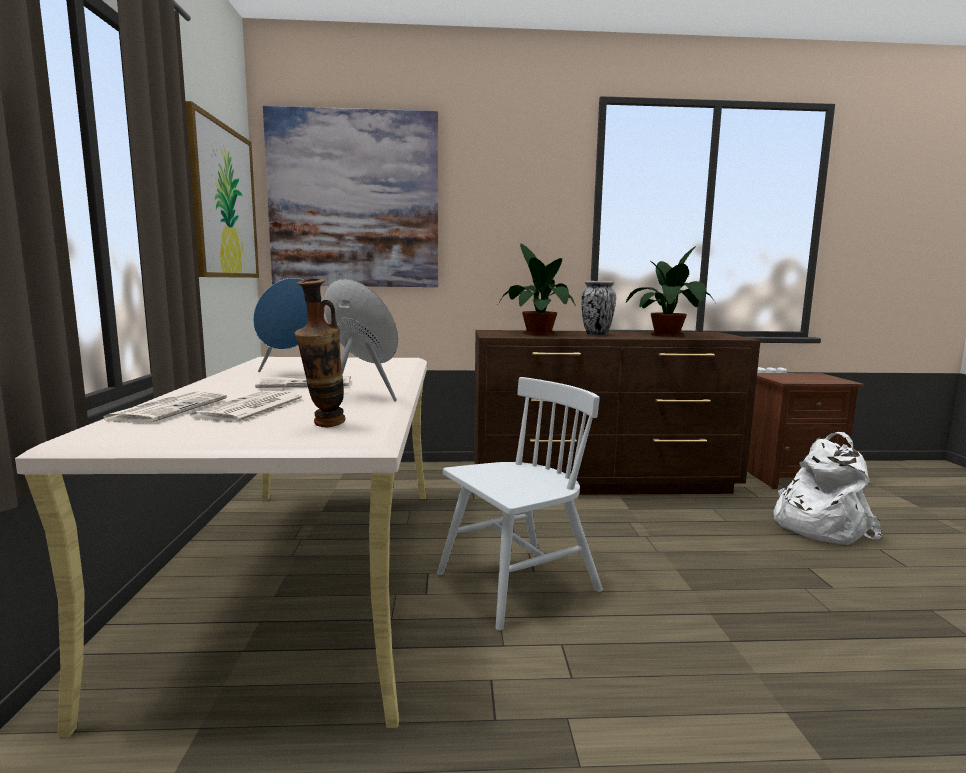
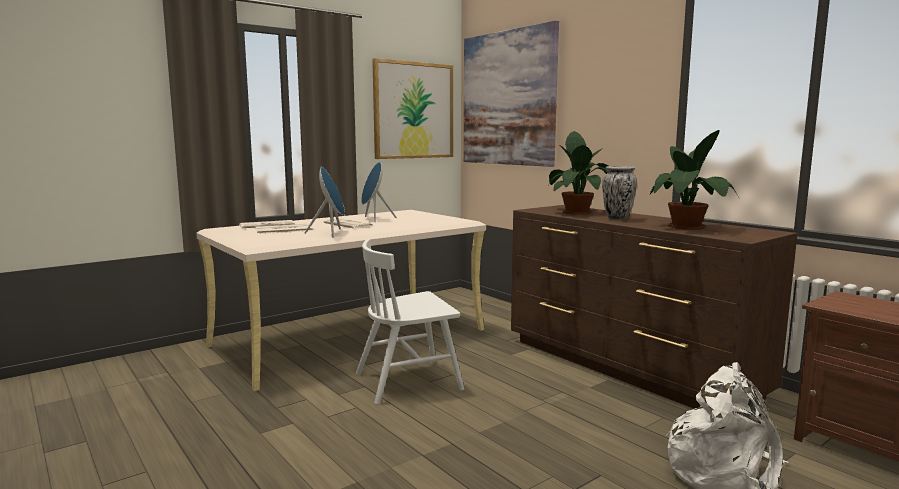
camera: 55 degrees right, 0 degrees up
(323, 426) = (266, 239): vase -> none
(517, 583) = (408, 381): white chair -> white chair turned 135 degrees clockwise

